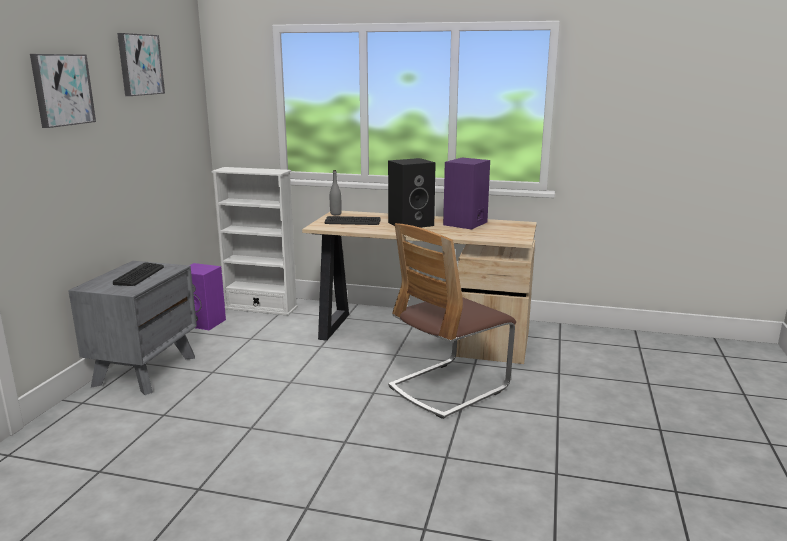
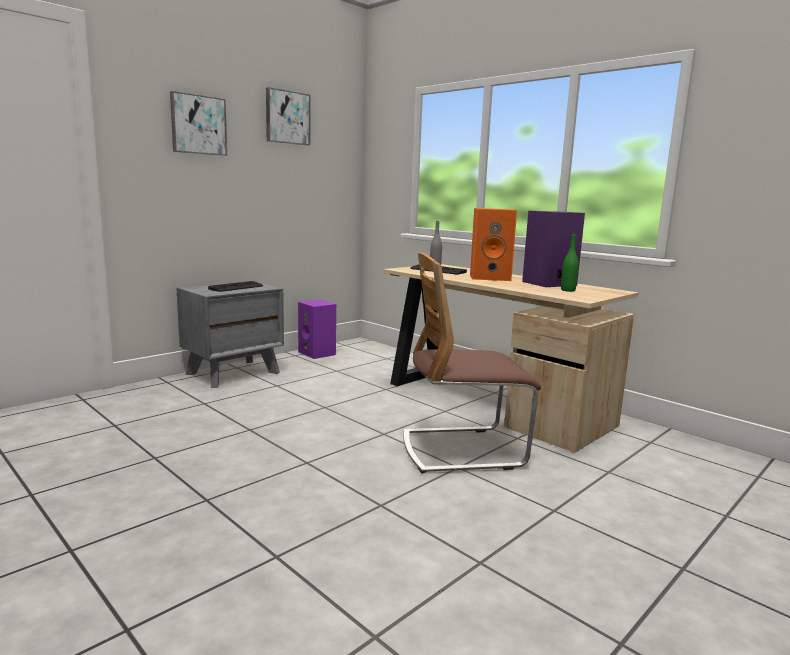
camera: 30 degrees right, 5 degrees down
(261, 308) = (374, 353): white bookcase -> none
(411, 224) = (491, 277): black speaker -> orange speaker
(492, 230) = (568, 290): none -> green bottle

